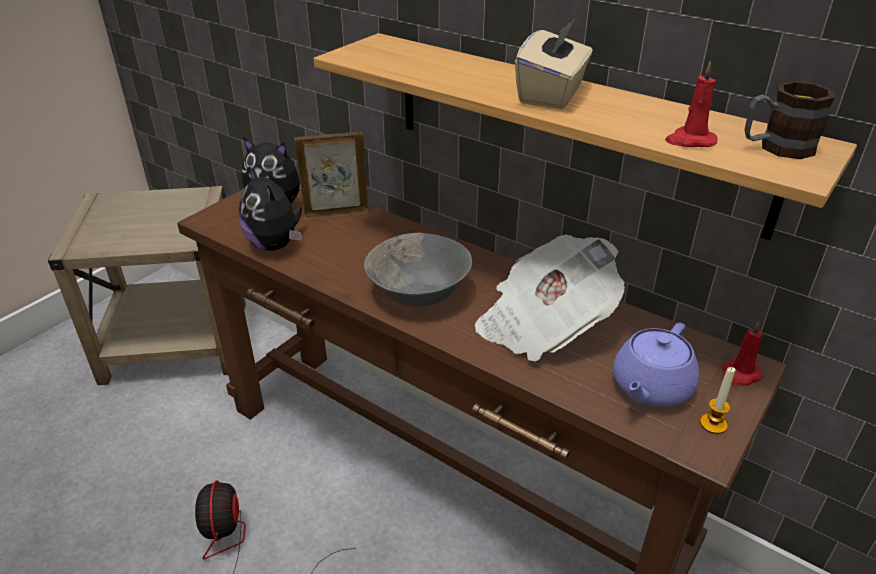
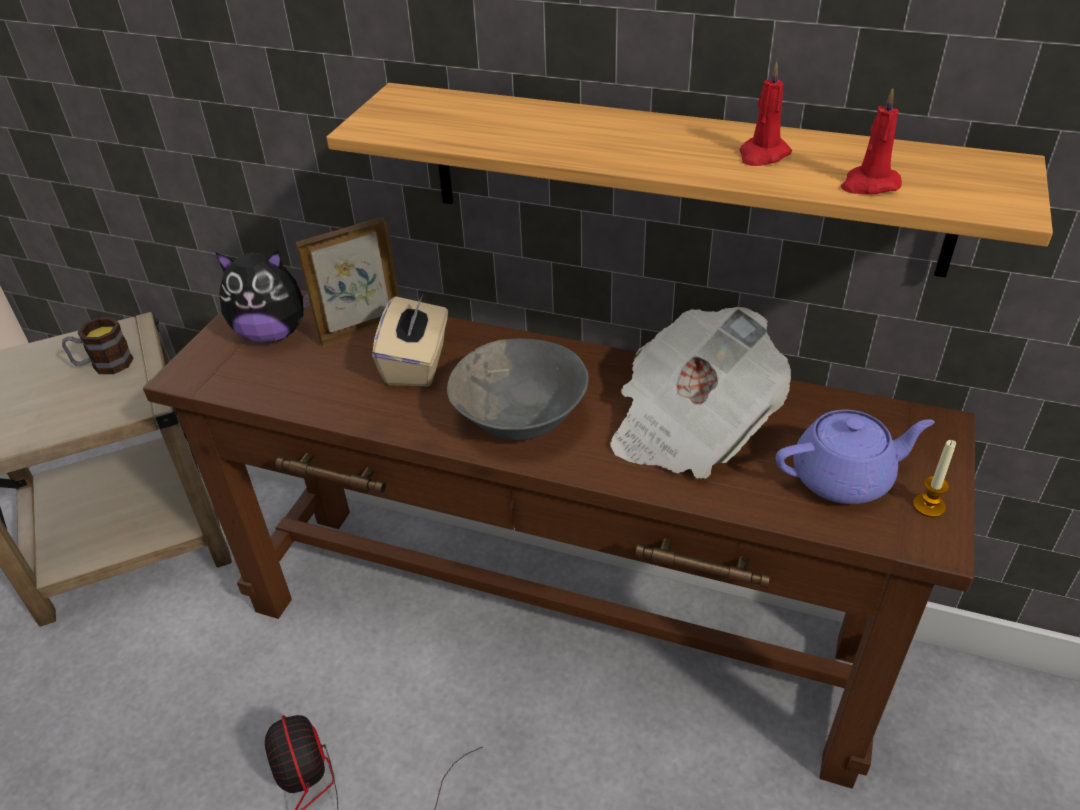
camera: 15 degrees left, 5 degrees up
(275, 245) = (300, 392): plush toy -> none
(552, 94) = (671, 145): beige tissue box -> beige tissue box (417, 363)
(650, 387) = (844, 478): purple teapot -> purple teapot turned 120 degrees counterclockwise
(739, 375) = (931, 438): red candle -> red candle (762, 155)
(776, 147) = (966, 176): mug -> mug (104, 365)

